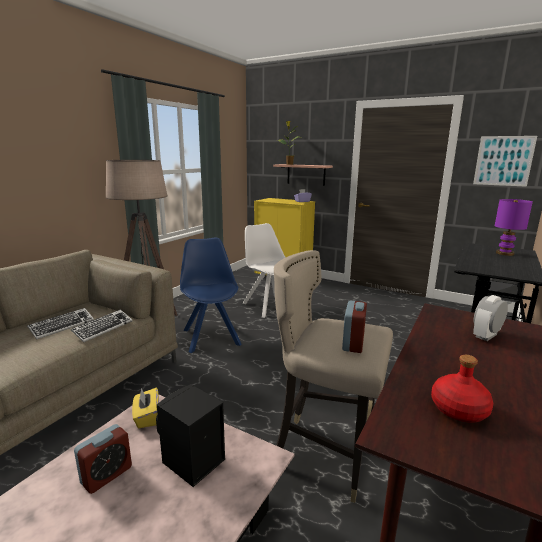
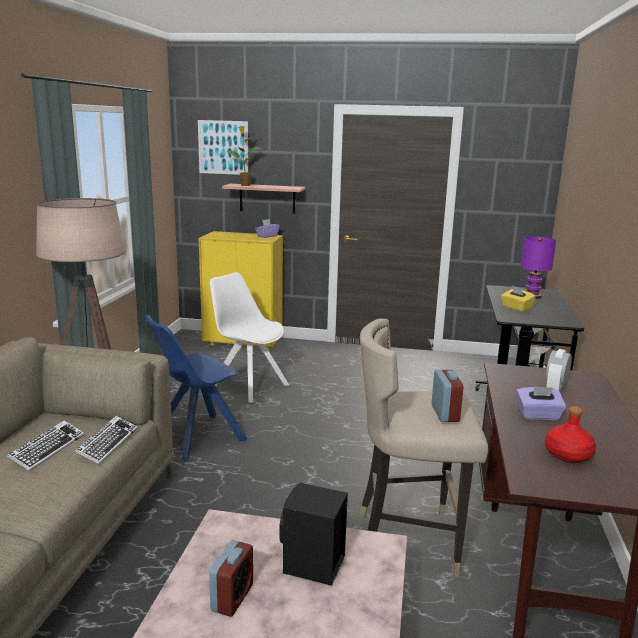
camera: 20 degrees left, 0 degrees up
(147, 417) = (227, 536): yellow tissue box -> yellow tissue box (516, 308)
(211, 336) = (197, 437): blue chair -> blue chair turned 90 degrees counterclockwise
(449, 360) = (538, 415): none -> purple tissue box
(503, 161) = (510, 185): picture -> picture (223, 147)

